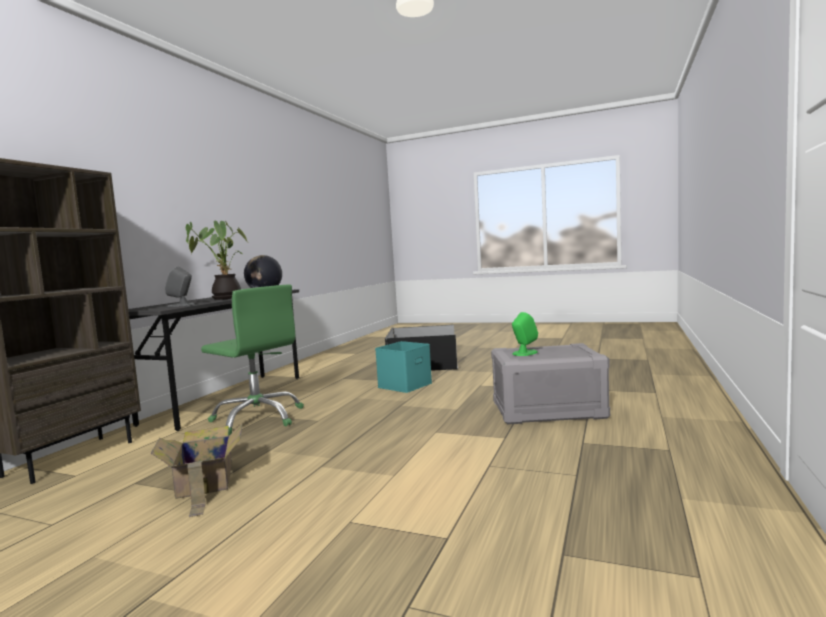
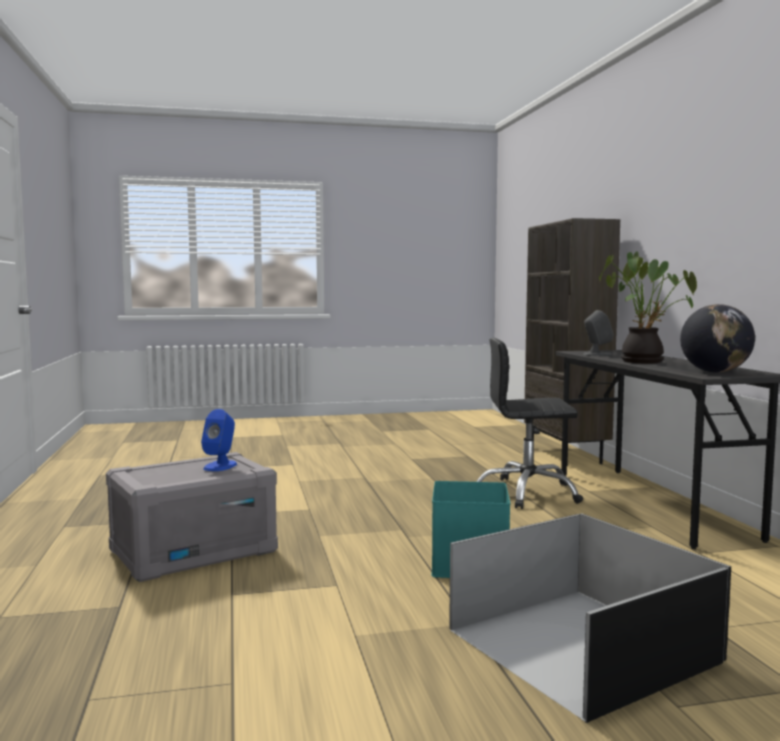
camera: 145 degrees right, 0 degrees up
(204, 481) = (424, 462): cardboard box -> none
(258, 418) = (527, 493): green office chair -> black office chair
(524, 353) = (220, 466): green speaker -> blue speaker

